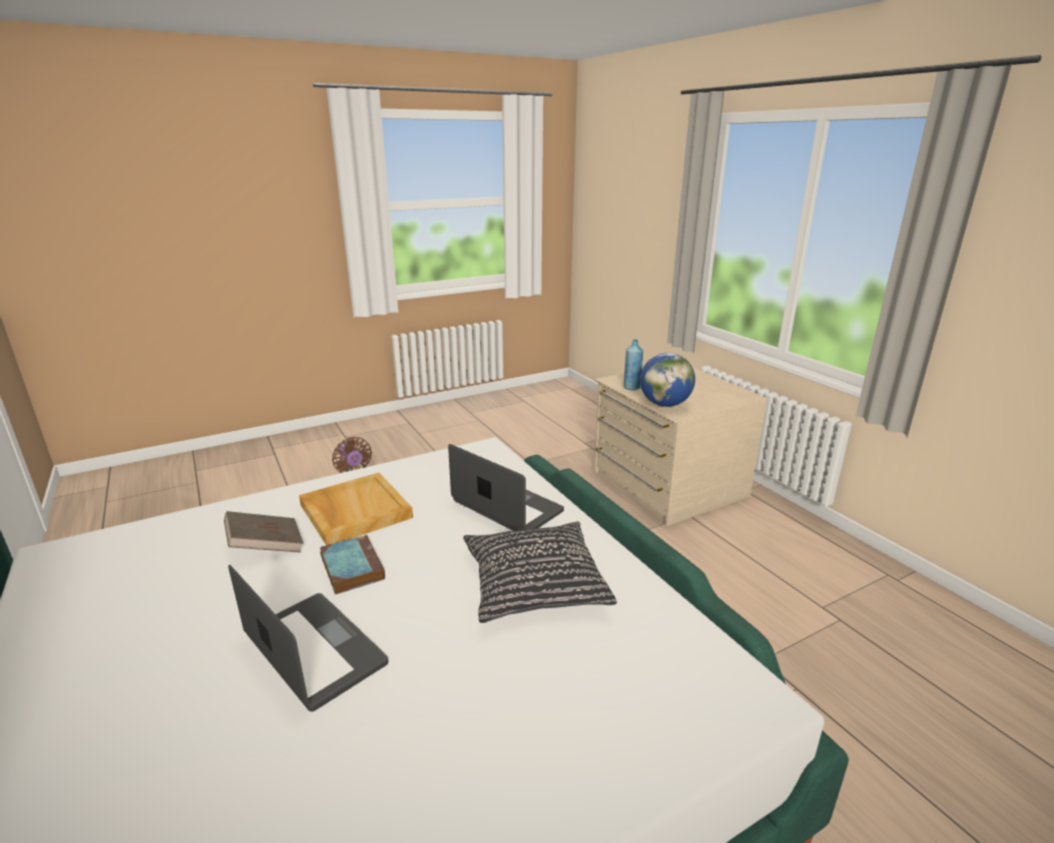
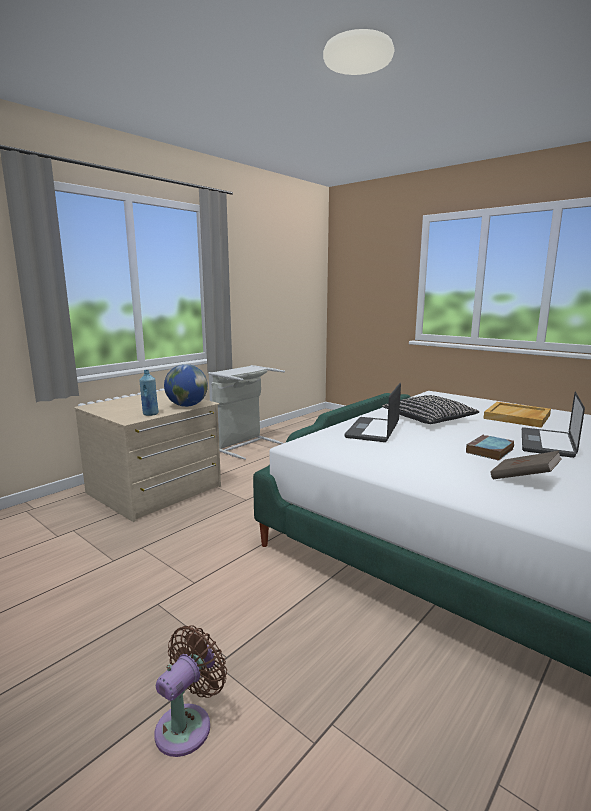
camera: 110 degrees left, 10 degrees down
(354, 511) = (442, 465): beige tray -> beige tray (517, 417)
(849, 569) = (244, 445): none -> grey laundry basket

